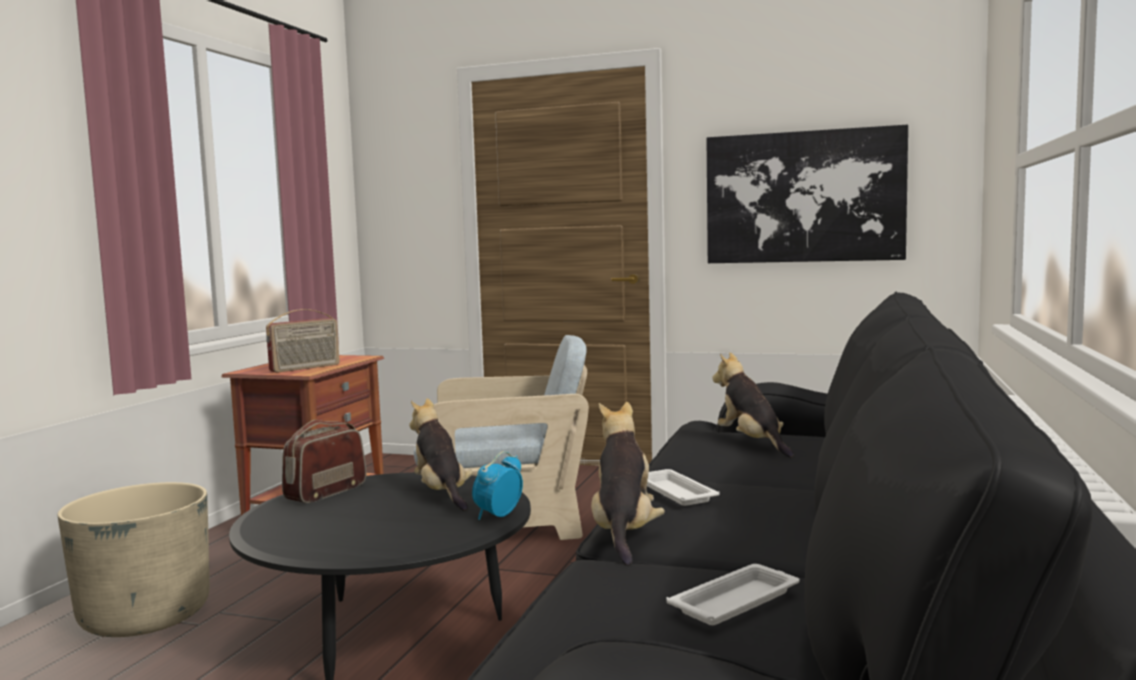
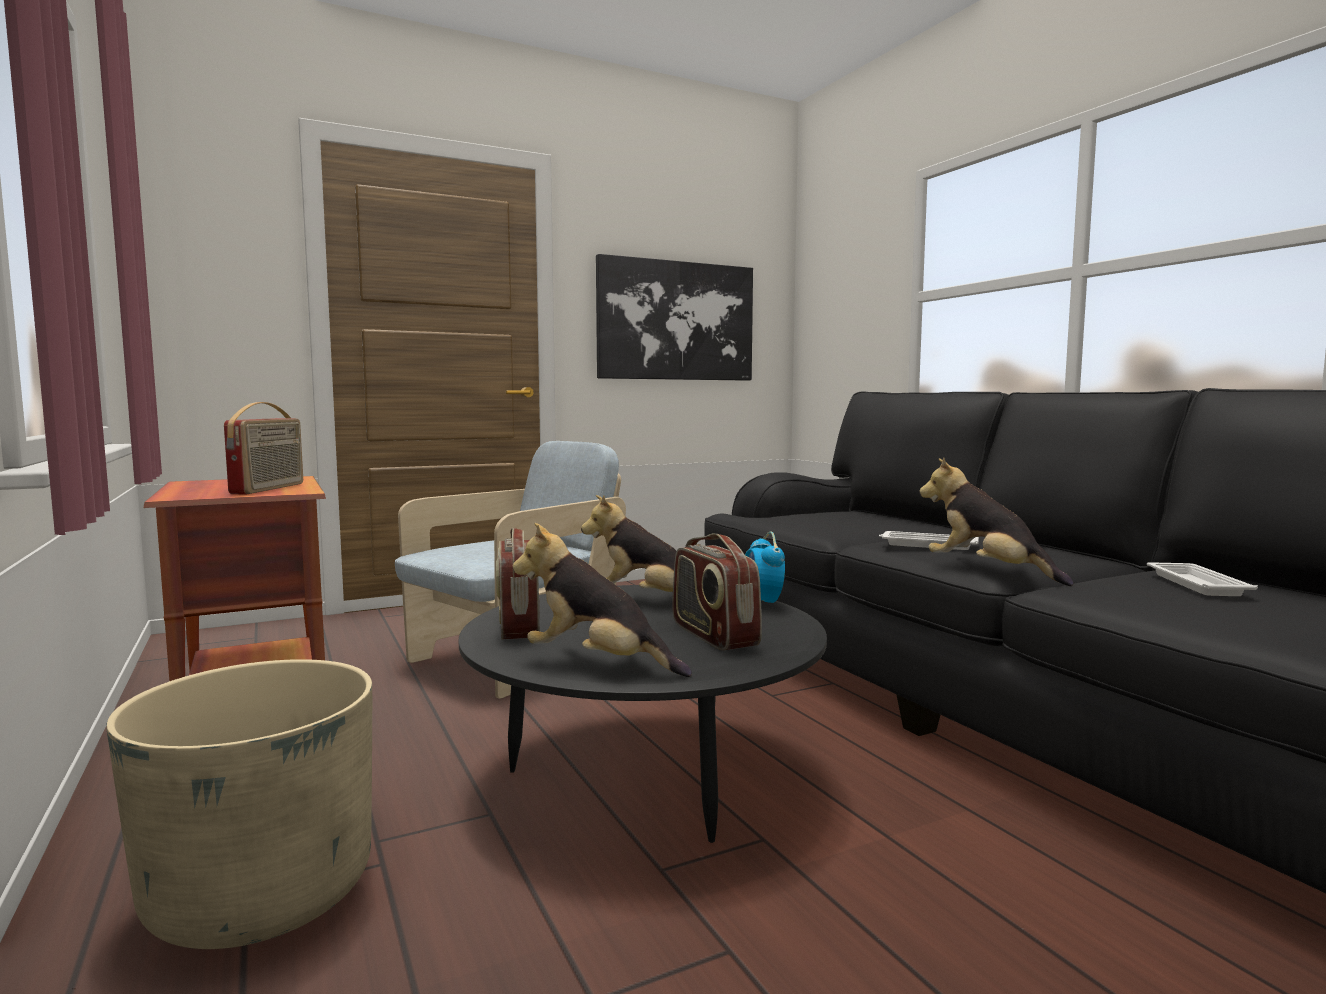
camera: 45 degrees left, 0 degrees up
(385, 530) = (713, 635): none -> radio
(752, 443) = (827, 518): plush toy -> plush toy (598, 664)

